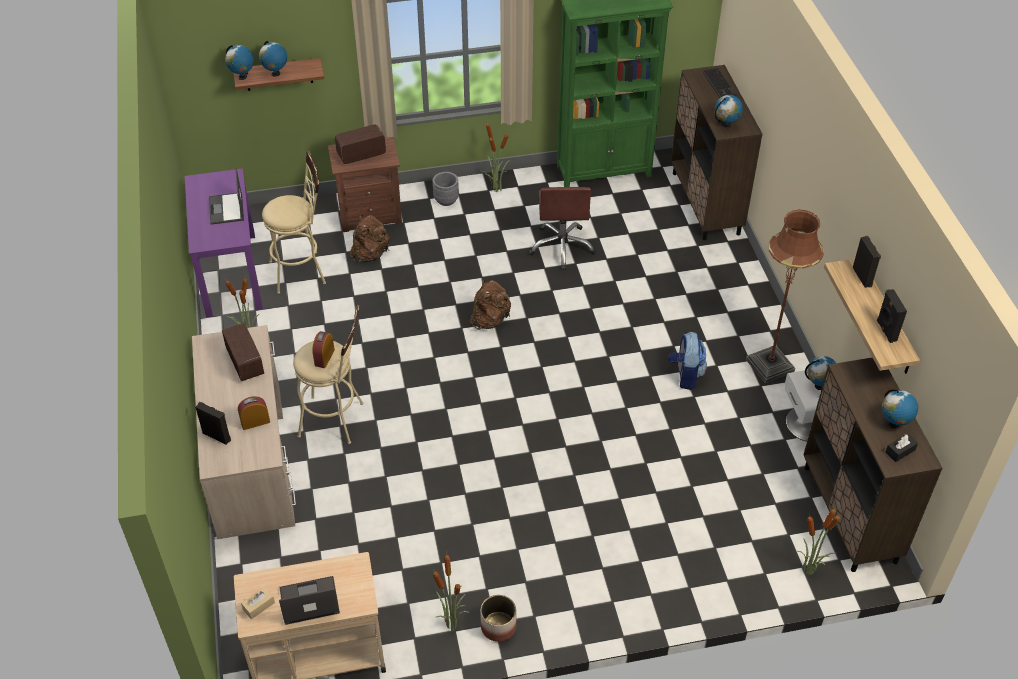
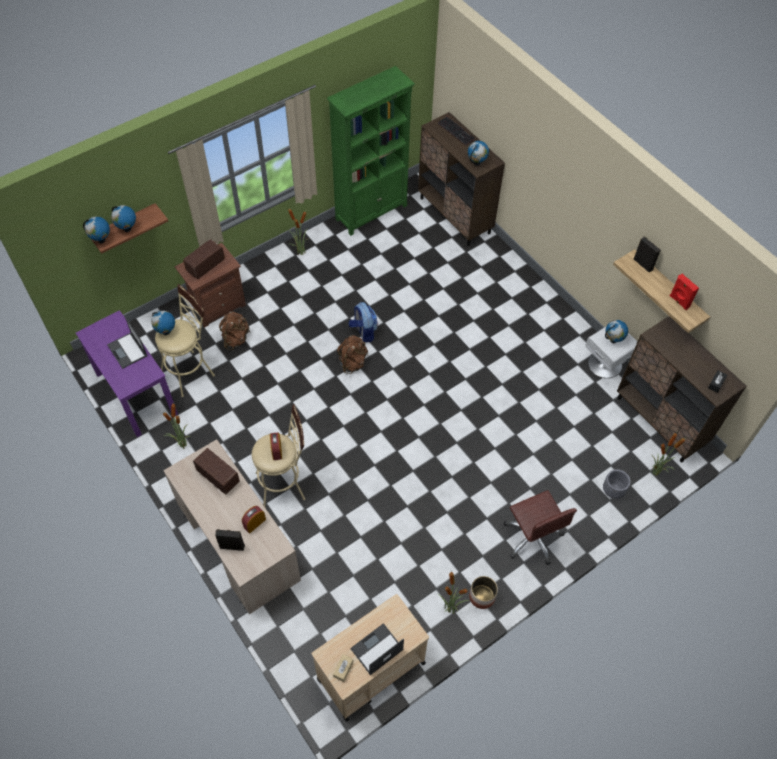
camera: 25 degrees left, 10 degrees up
(446, 200) = (268, 274): grey planter -> grey planter (613, 490)
(562, 247) = (373, 284): brown office chair -> brown office chair (533, 537)
(685, 375) = (508, 357): backpack -> backpack (363, 332)
(769, 365) = (559, 329): brown floor lamp -> none
(885, 331) = (679, 302): black speaker -> red speaker
(893, 424) = (702, 364): globe -> globe (166, 332)

